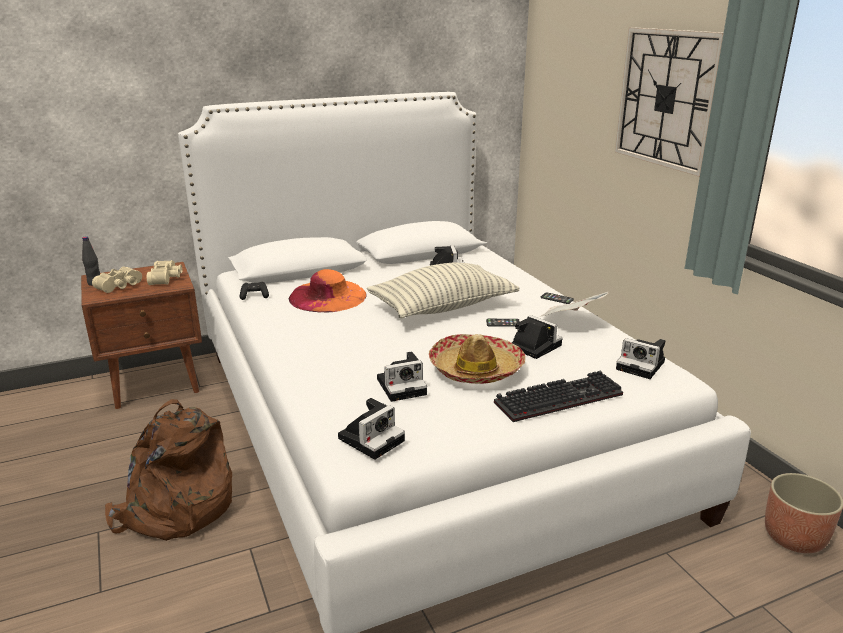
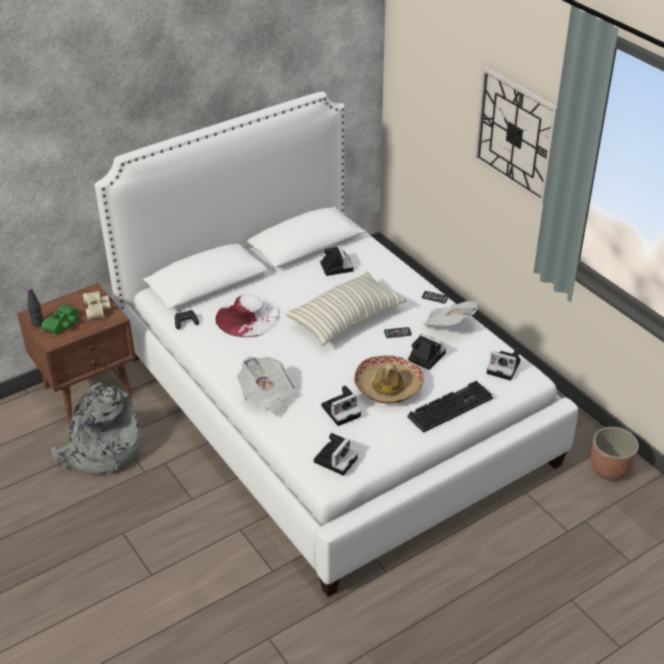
camera: 10 degrees left, 15 degrees up
(121, 286) = (64, 324): beige binoculars -> green binoculars
(131, 440) = (101, 452): none -> grey backpack
(176, 509) = (171, 507): brown backpack -> none
(312, 366) = (268, 397): none -> newspaper
(328, 296) = (248, 316): orange hat -> white hat

